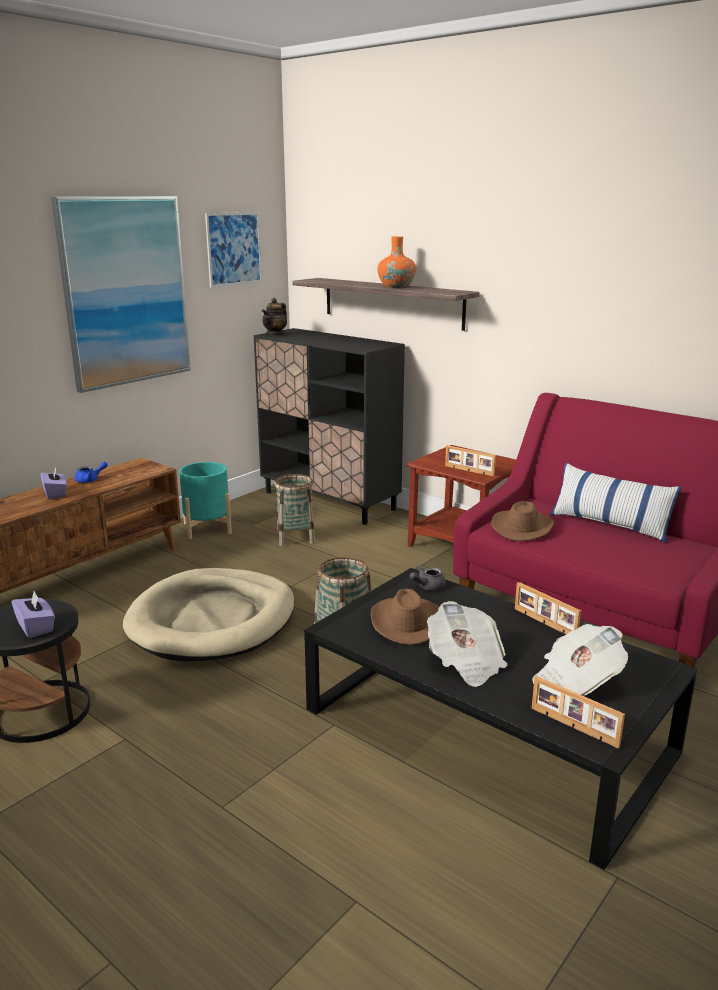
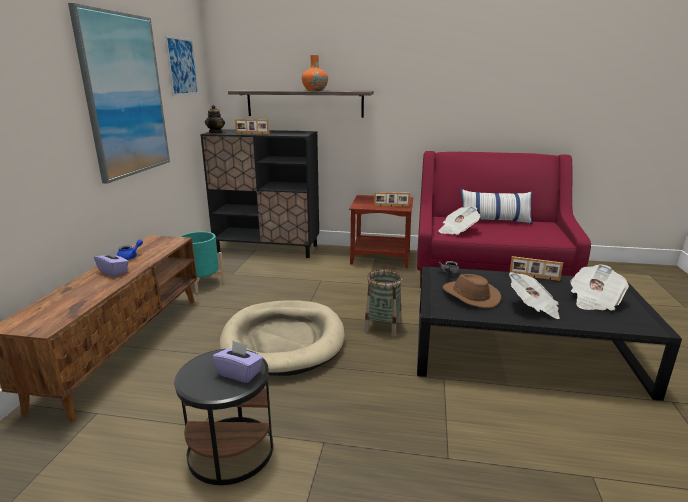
camera: 30 degrees left, 0 degrees up
(295, 537) = (273, 275): basket -> none
(522, 528) = (457, 231): brown hat -> newspaper
(573, 727) = (631, 323): picture frame -> picture frame (252, 133)

